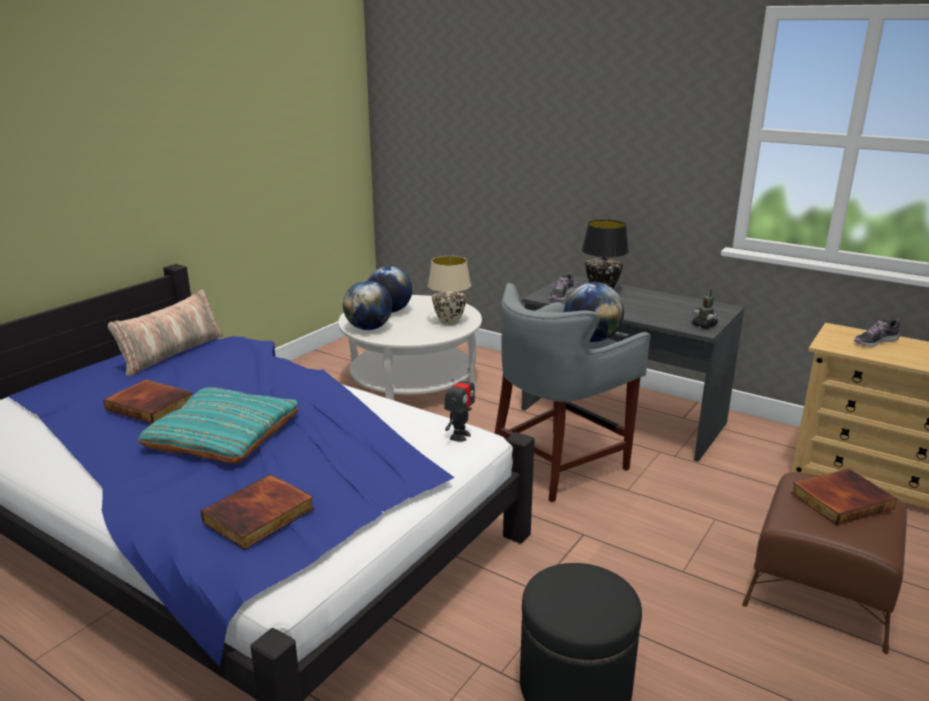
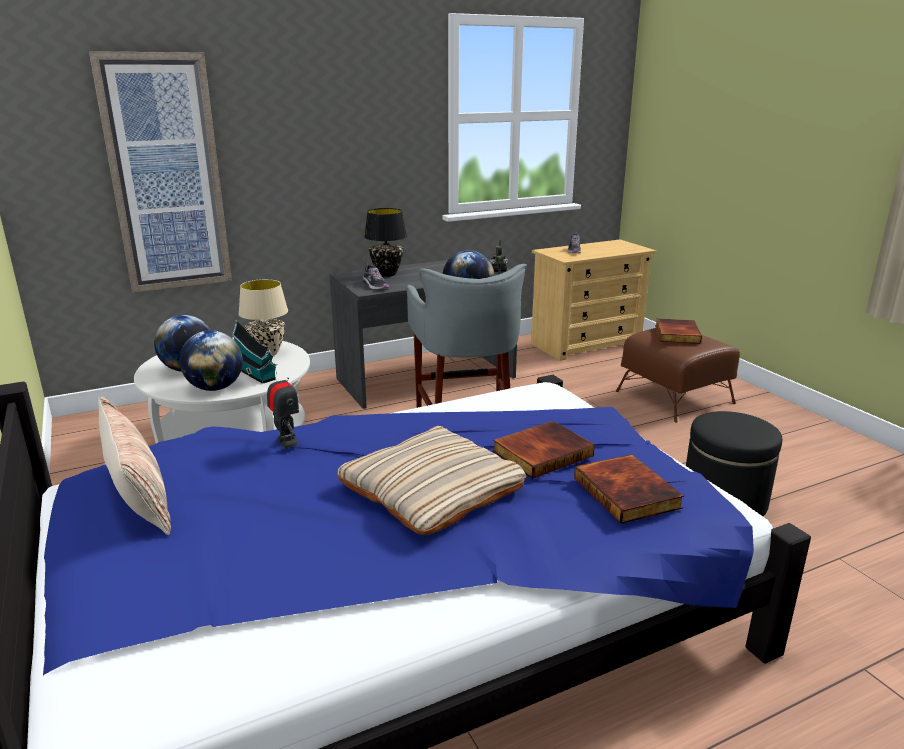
camera: 60 degrees left, 0 degrees up
(151, 405) = (302, 522): book -> book (542, 452)
(223, 433) = (431, 489): turquoise pillow -> beige pillow
(406, 331) = (256, 374): none -> toy house
(459, 436) = (537, 392): toy robot -> toy robot (286, 442)
(467, 155) = (166, 175): none -> picture

